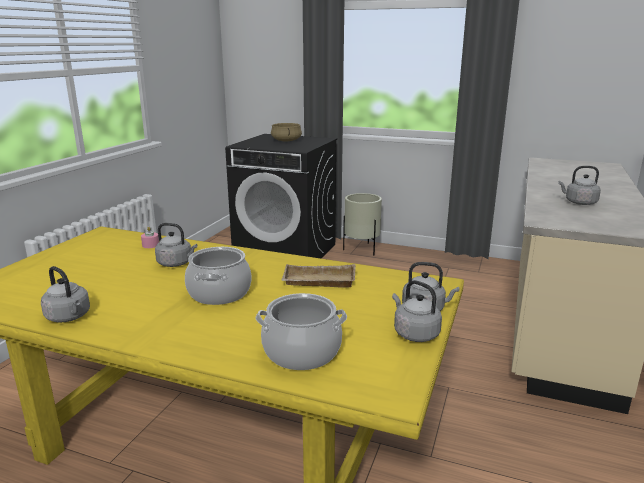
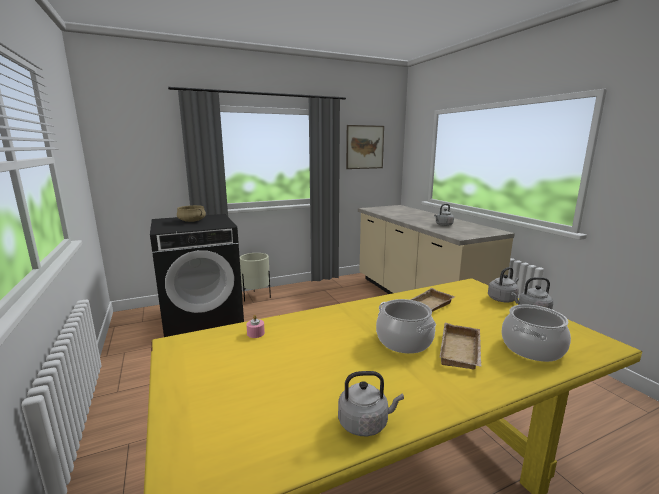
camera: 45 degrees left, 5 degrees down
(176, 263) = (318, 337): grey kettle -> none
(236, 321) = (462, 351): none -> beige tray
(572, 57) = (365, 147): none -> picture

